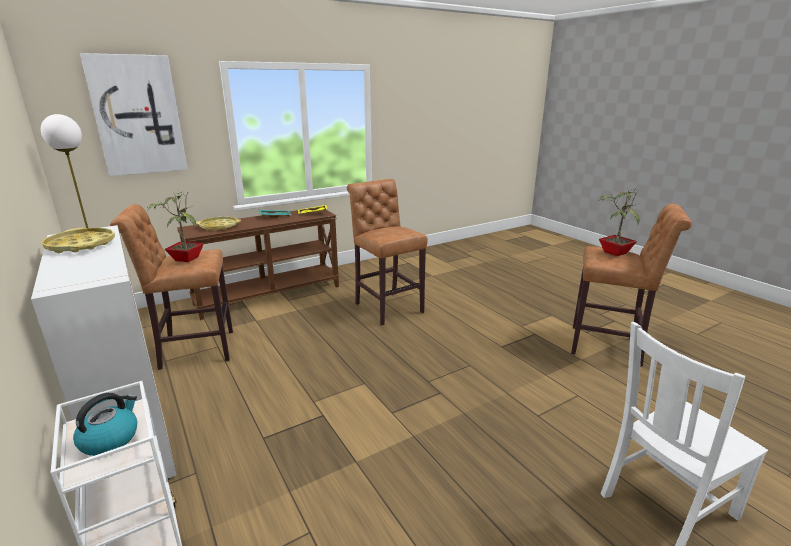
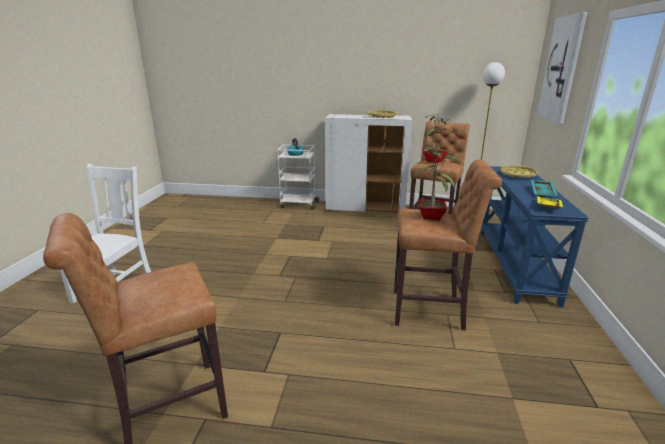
camera: 130 degrees right, 0 degrees up
(269, 294) = (515, 264): brown console table -> blue console table
(613, 252) = (163, 287): potted plant -> potted plant (432, 217)

